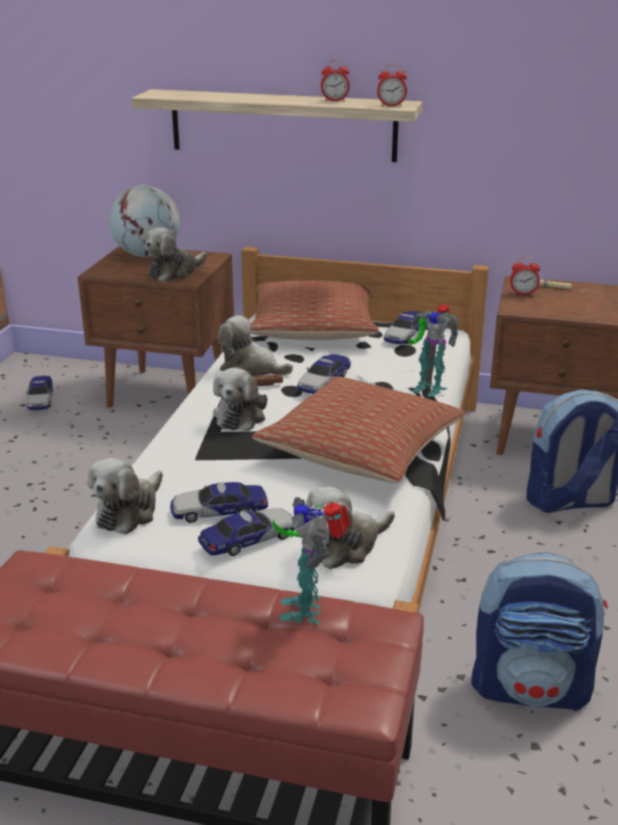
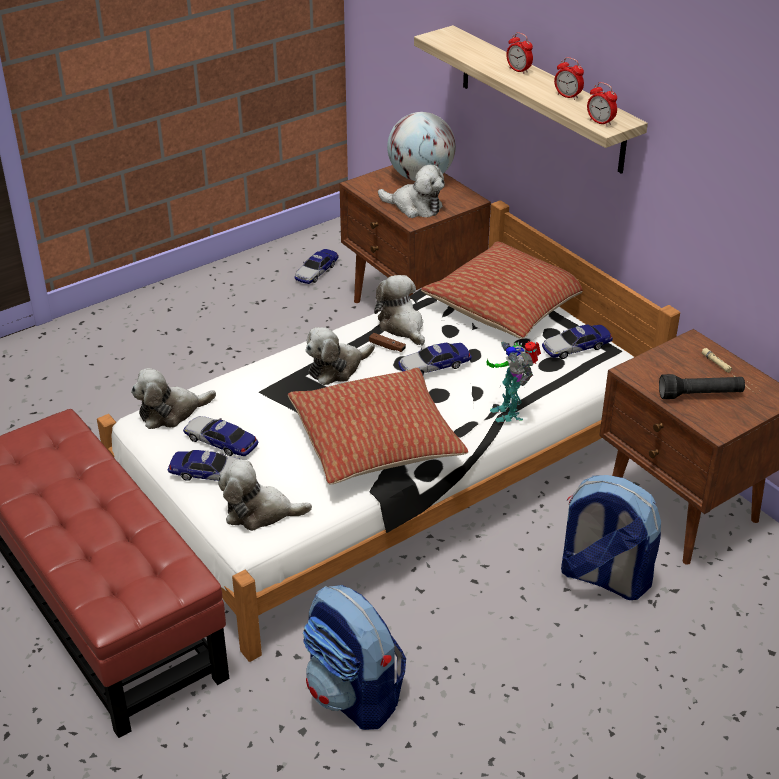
camera: 40 degrees right, 10 degrees up
(174, 272) = (415, 207): plush toy -> plush toy turned 150 degrees counterclockwise
(308, 608) = (158, 540): toy robot -> none
(523, 294) = (672, 357): alarm clock -> alarm clock (518, 70)
(579, 306) = (700, 395): none -> black flashlight

